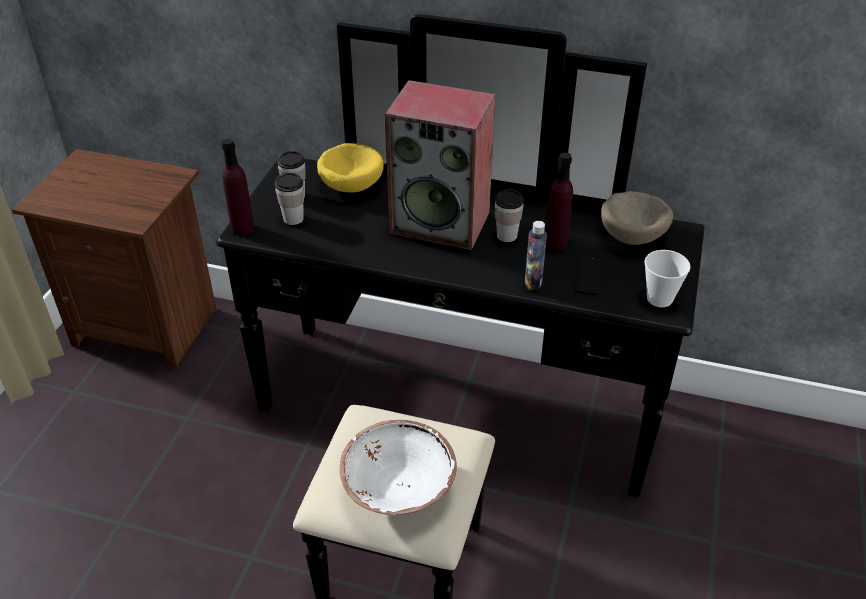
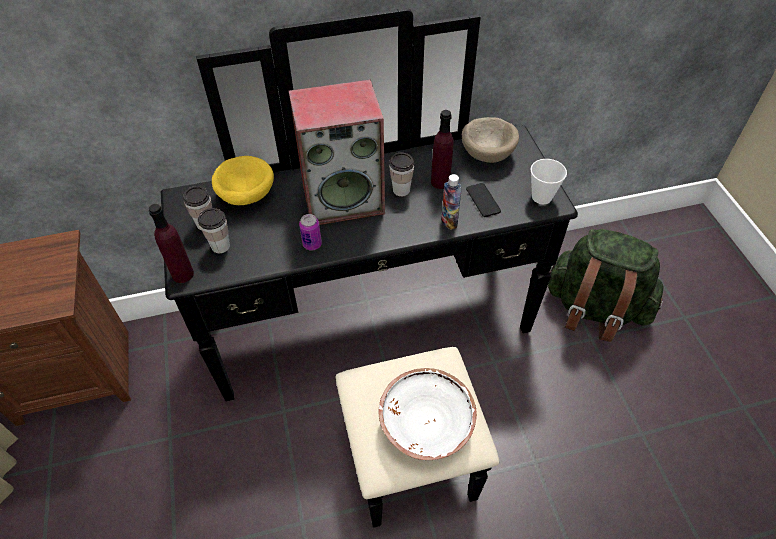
camera: 30 degrees left, 10 degrees up
(377, 249) = (312, 244): none -> can
(742, 511) = (594, 309): none -> green backpack

